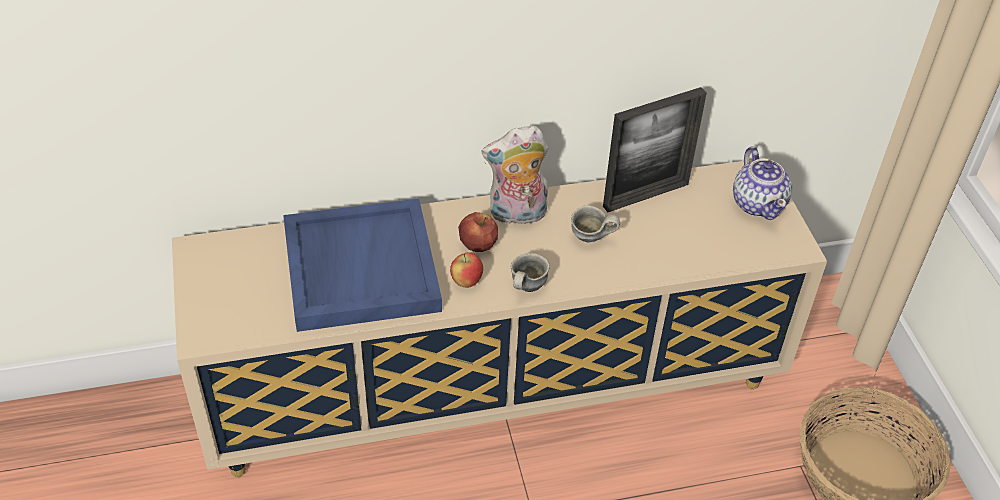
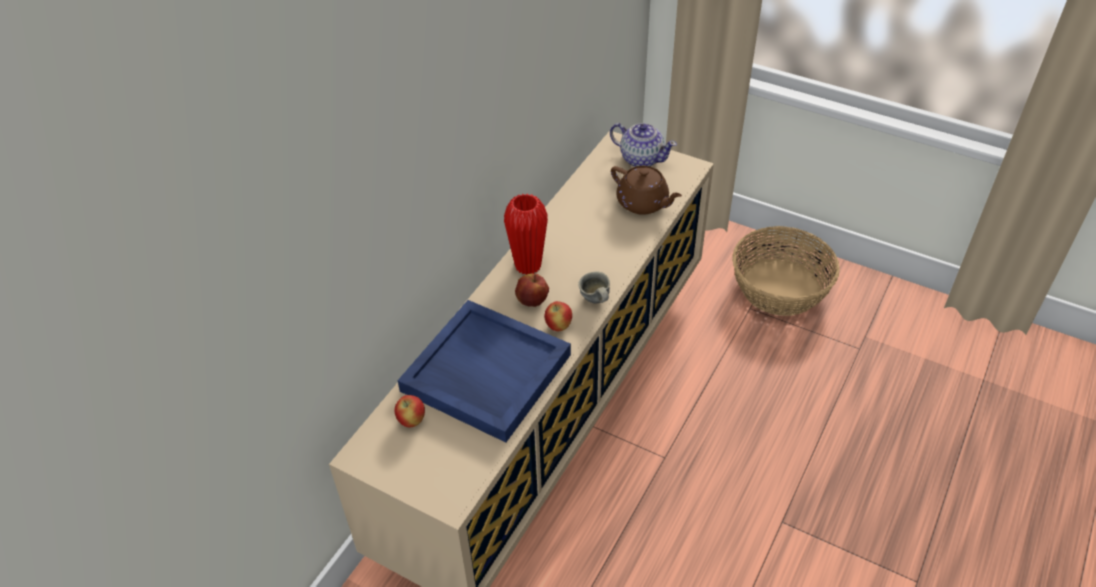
camera: 45 degrees left, 0 degrees up
(261, 257) = (411, 421): none -> apple
(516, 215) = (528, 266): plush toy -> red vase
(590, 240) = (588, 246): grey mug -> none
(646, 195) = (580, 198): picture frame -> none
(698, 243) = (643, 203): none -> brown teapot

